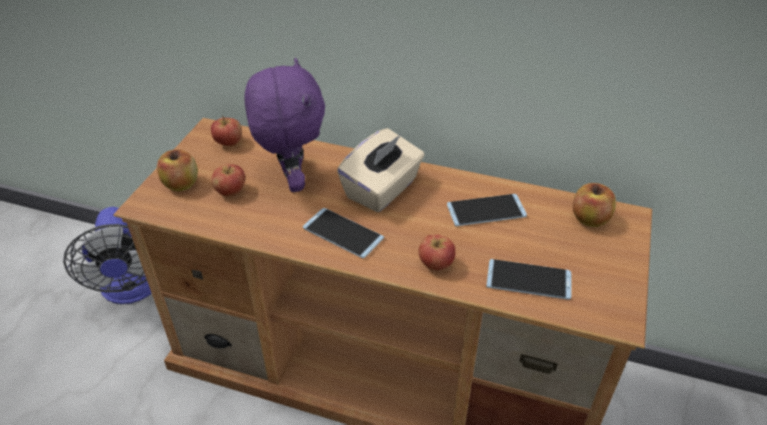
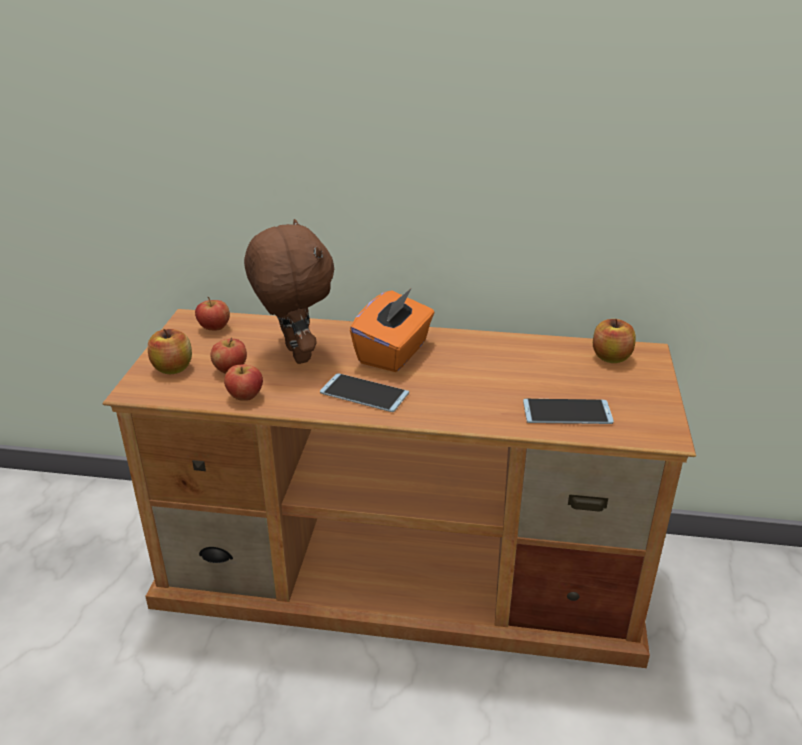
camera: 10 degrees left, 10 degrees down
(131, 289) = (86, 531): fan -> none
(291, 181) = (294, 354): purple plush toy -> brown plush toy
(382, 189) = (394, 353): beige tissue box -> orange tissue box
(436, 264) = (469, 409): apple -> apple (245, 396)
(486, 210) = (506, 360): phone -> none

